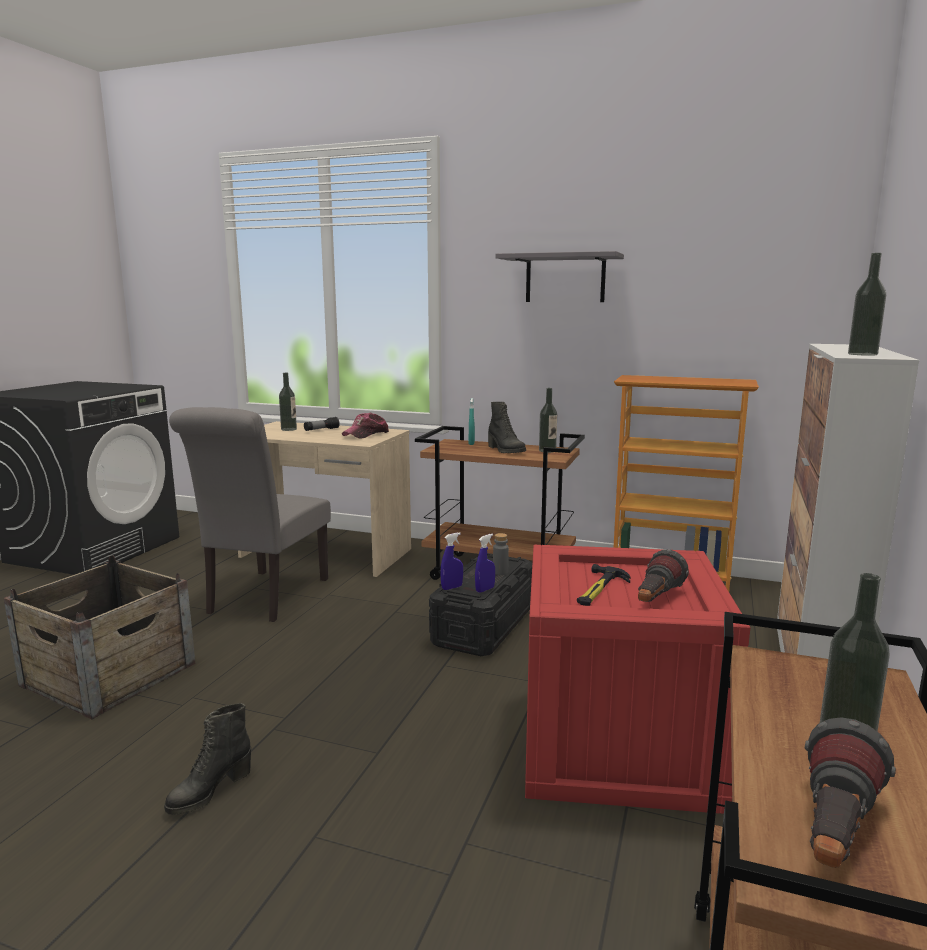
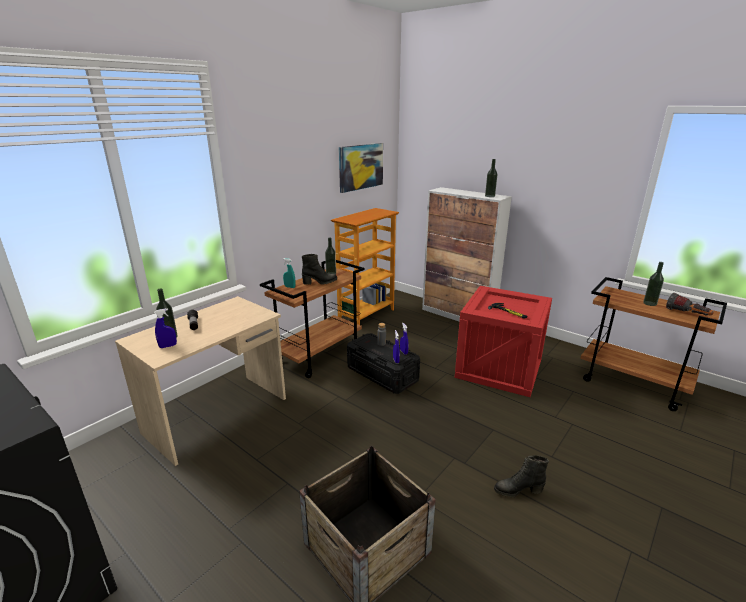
camera: 70 degrees left, 10 degrees up
(209, 791) = (518, 490): black boot -> black boot turned 120 degrees clockwise
(264, 598) = (282, 455): grey chair -> none
(269, 431) = (168, 346): none -> blue spray bottle
(366, 434) = (236, 310): cap -> none
(565, 278) = (297, 168): grey shelf -> none
(655, 600) = (520, 306): flashlight -> none
(725, 292) = (360, 167): none -> picture

